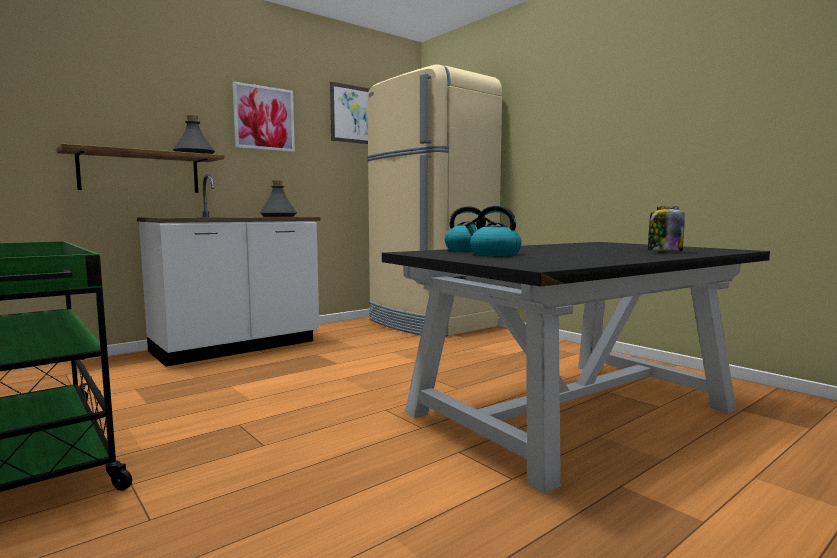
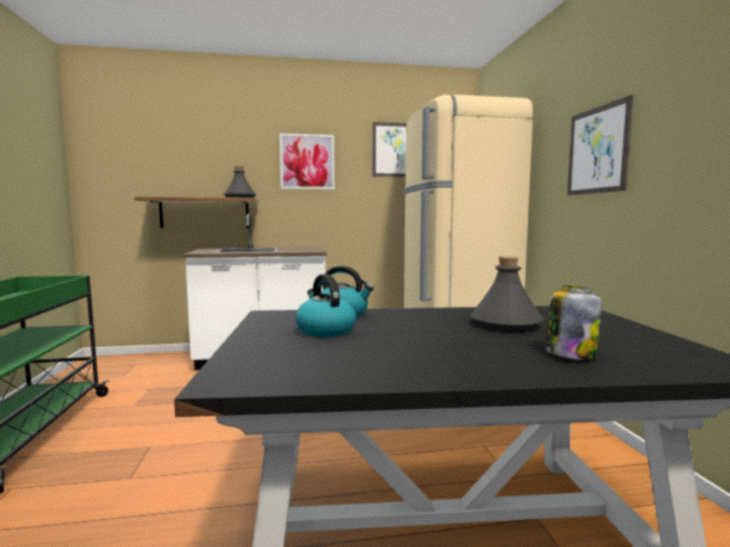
camera: 30 degrees right, 0 degrees up
(278, 216) = (304, 249): grey bottle -> grey bottle (506, 324)
(572, 126) = (597, 150): none -> picture

